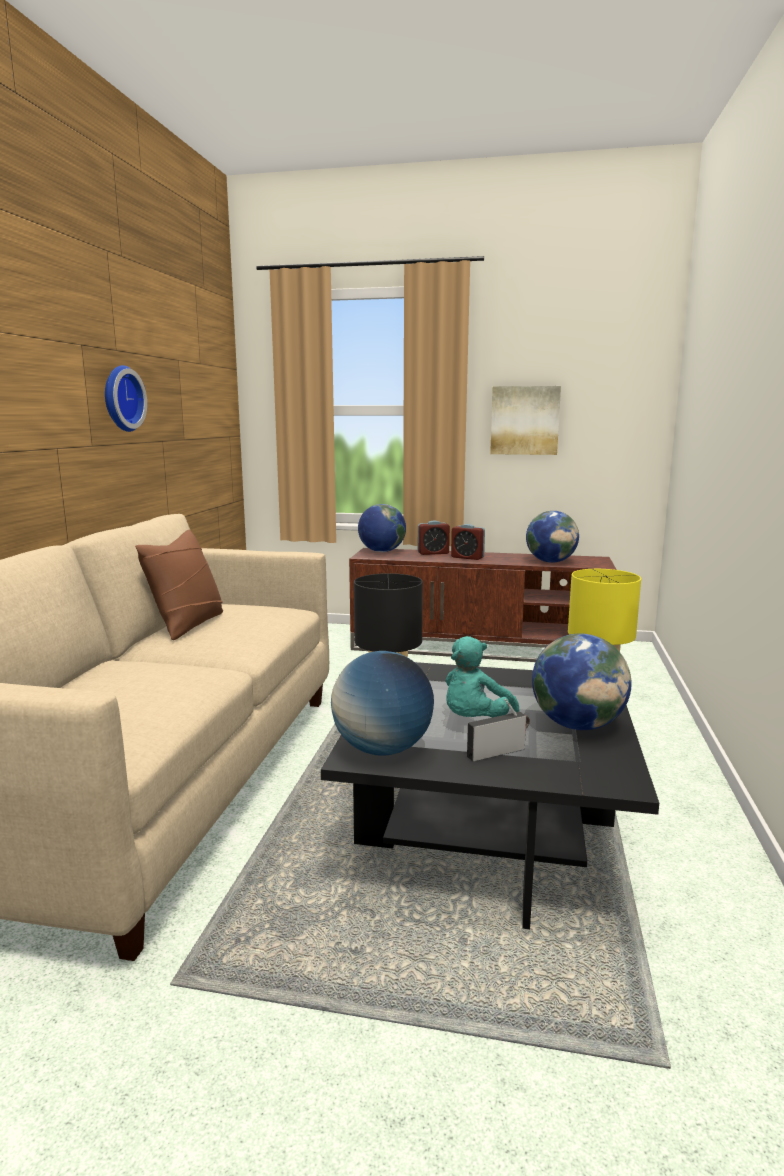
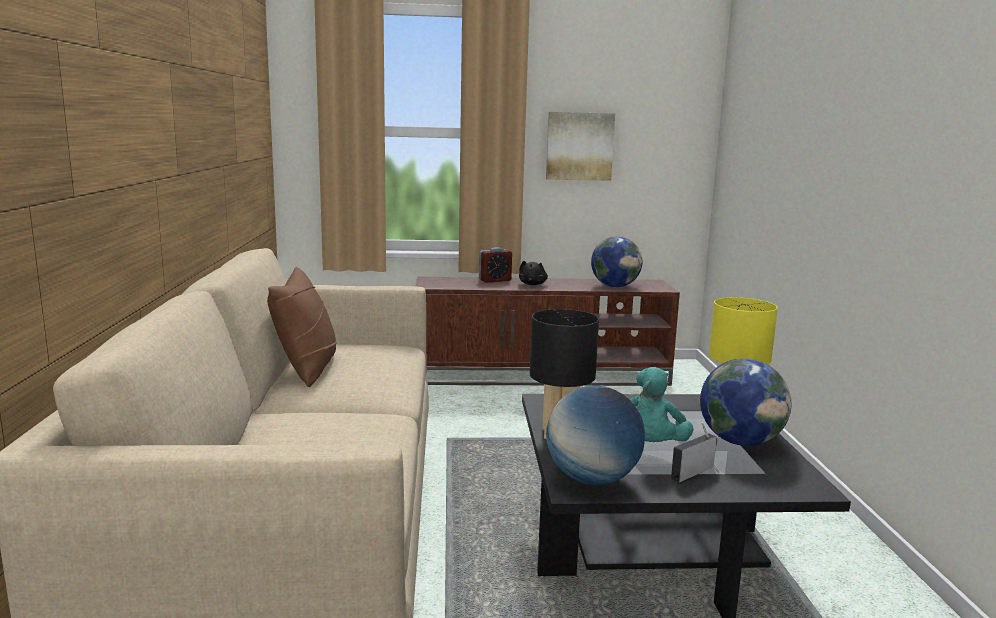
camera: 15 degrees left, 0 degrees up
(120, 398) = (198, 121): wall clock -> none
(381, 551) = (441, 280): globe -> none
(467, 557) = (533, 284): alarm clock -> black plush toy

